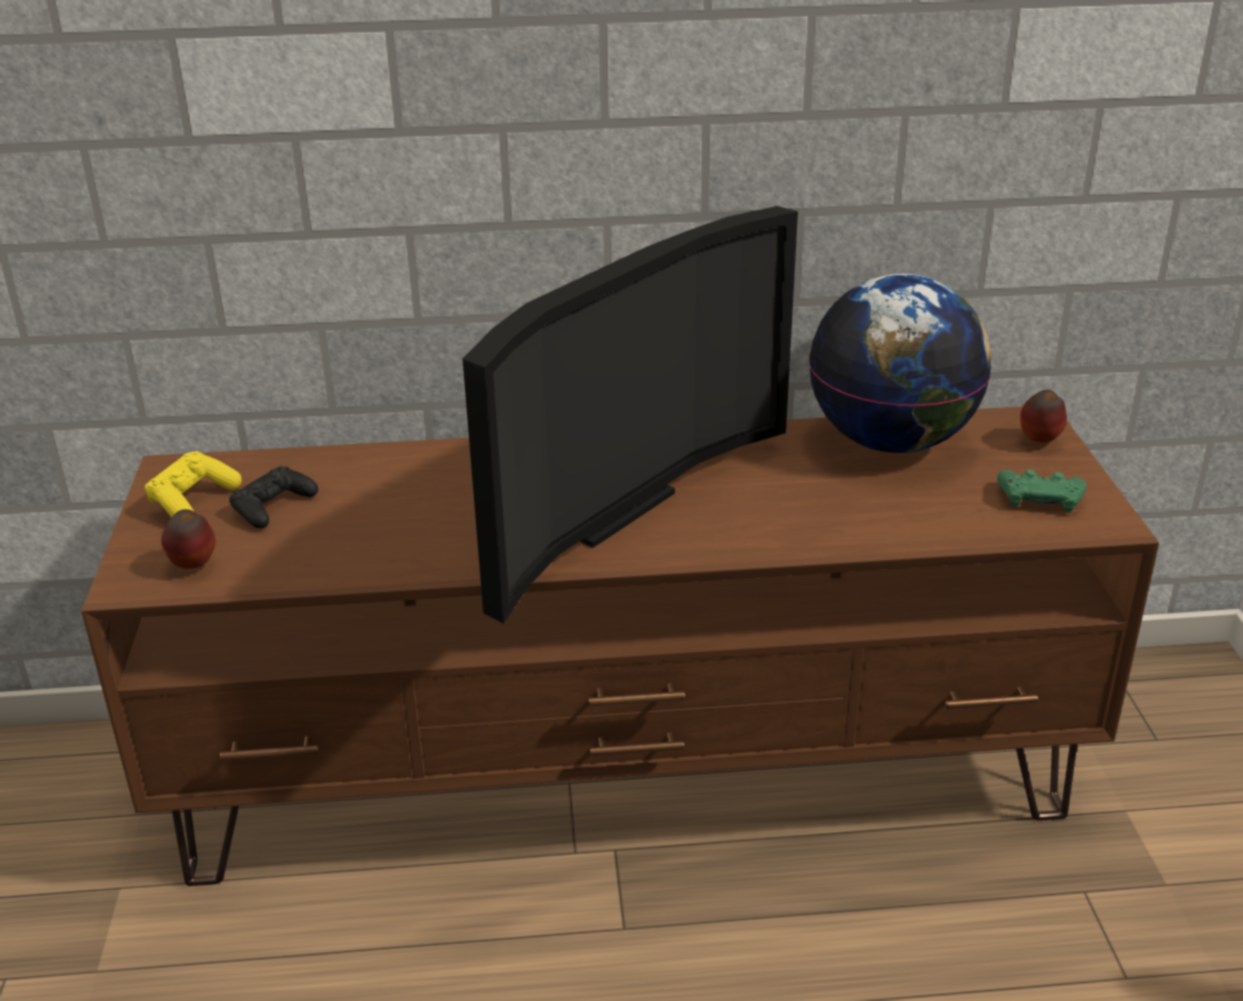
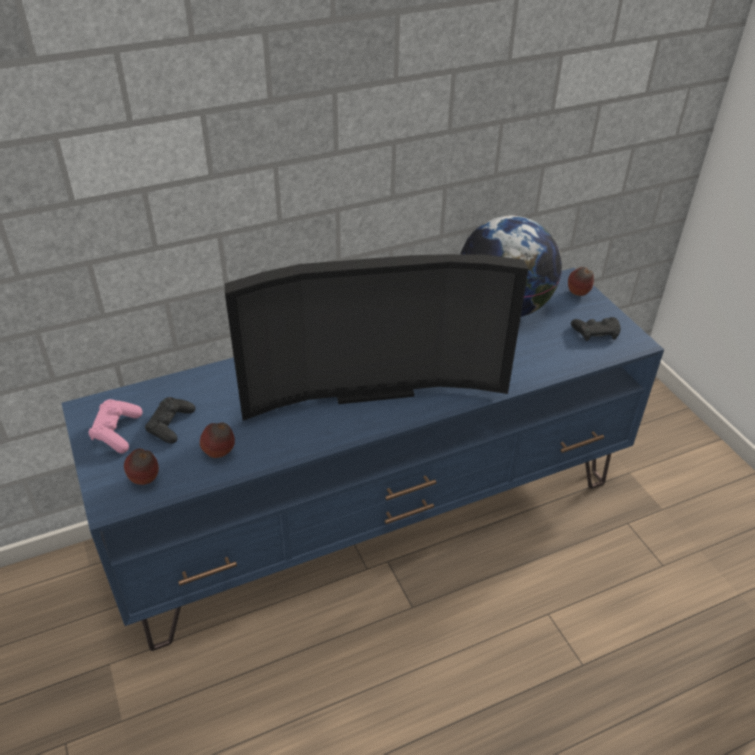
camera: 20 degrees left, 10 degrees up
(193, 503) = (117, 432): yellow game controller -> pink game controller
(319, 554) = (220, 454): none -> apple
(604, 508) = (371, 385): television -> television turned 60 degrees clockwise
(629, 774) = (376, 513): brown tv stand -> blue tv stand
(1040, 498) = (596, 332): green game controller -> black game controller

